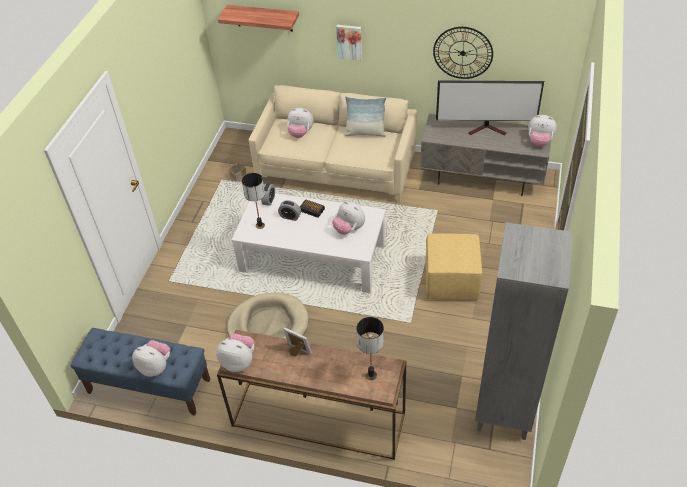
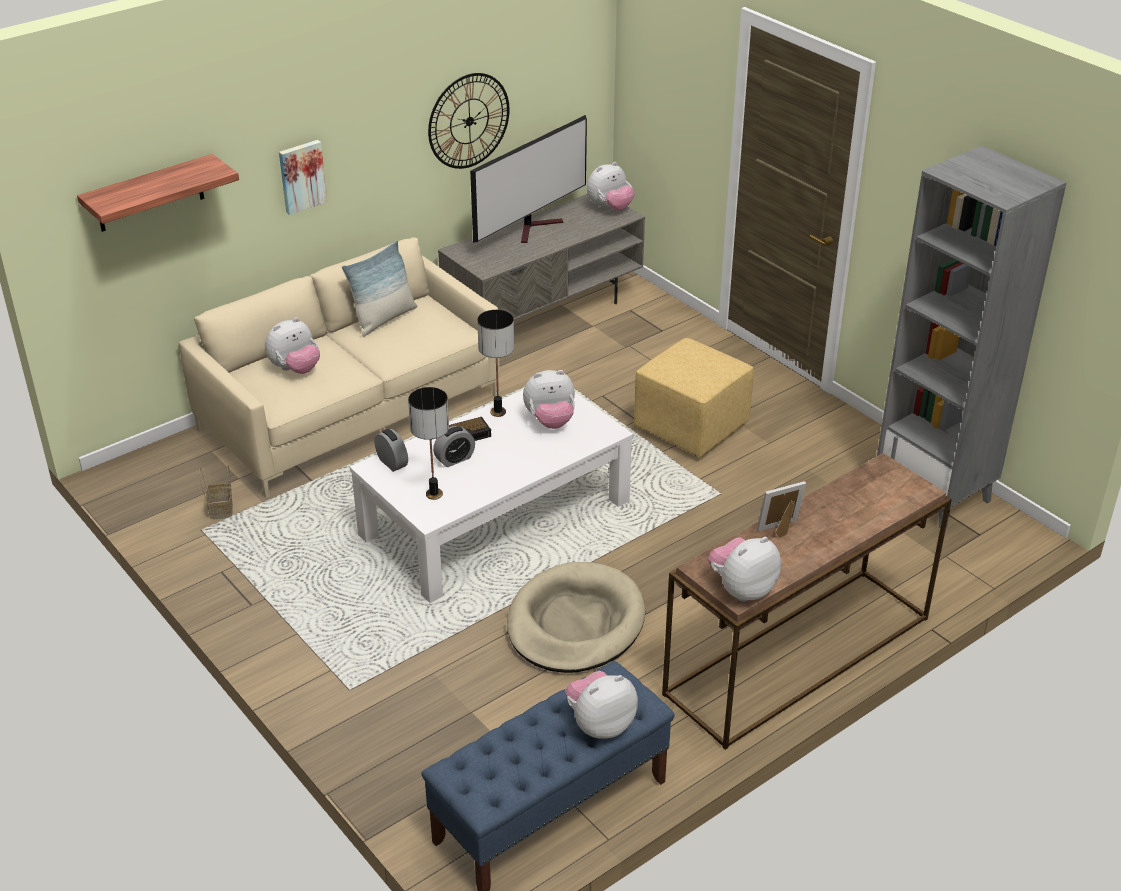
camera: 55 degrees left, 10 degrees down
(371, 375) = (885, 488): table lamp -> table lamp (498, 412)

